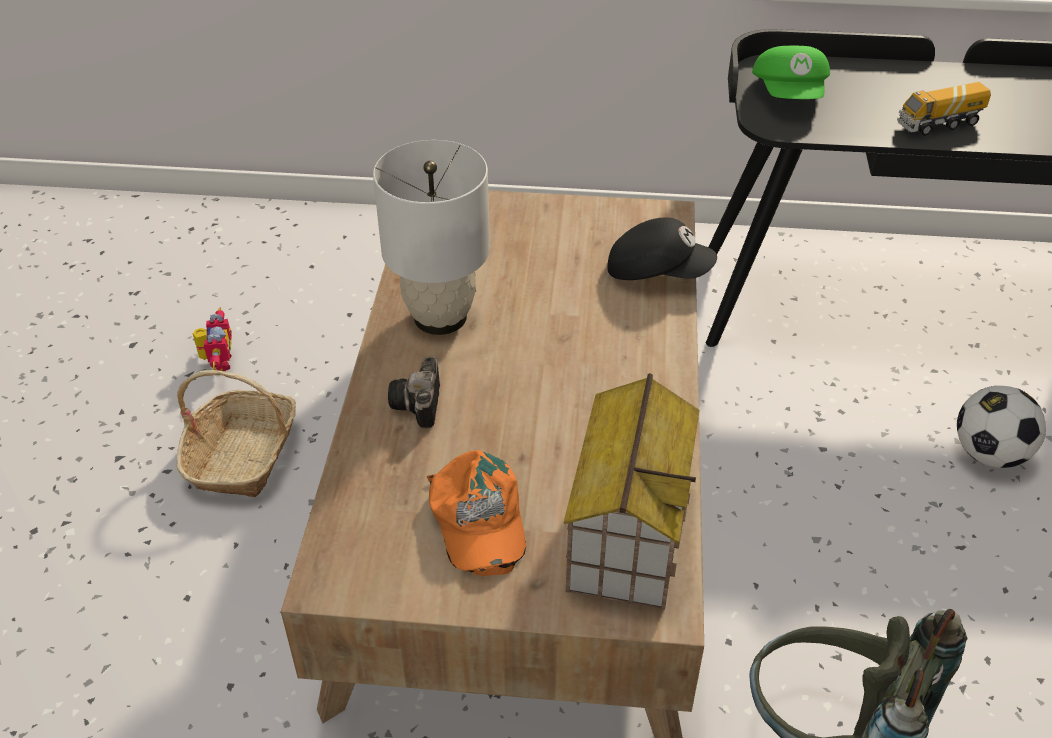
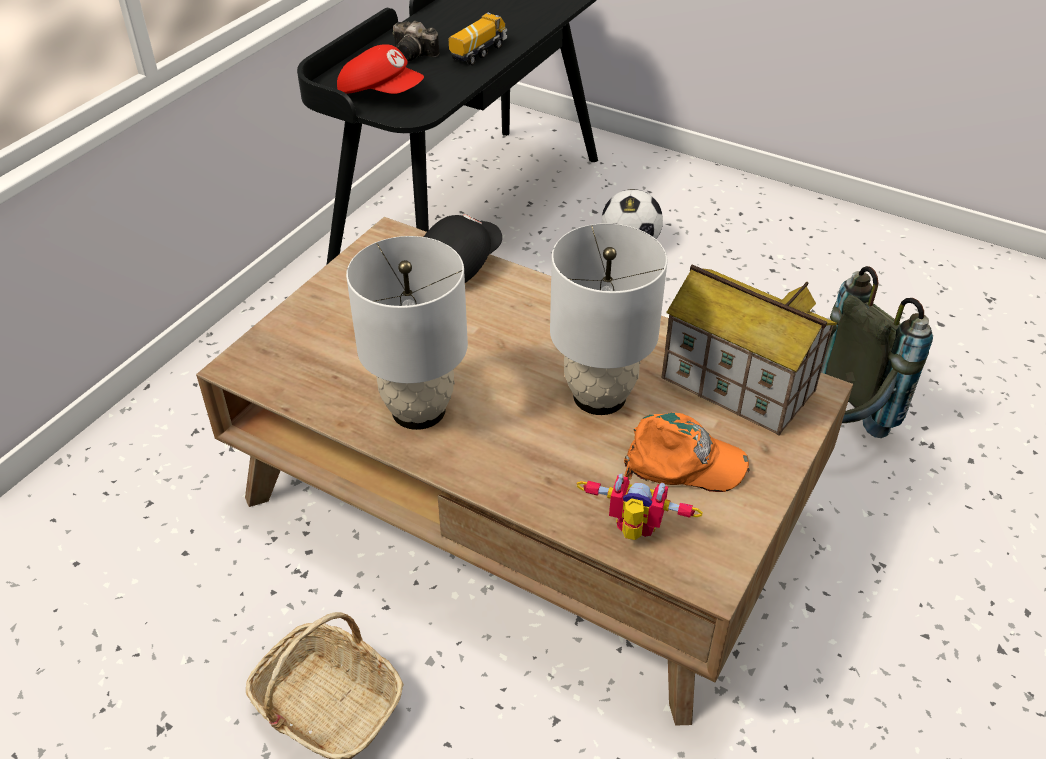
camera: 65 degrees left, 0 degrees up
(217, 362) = (162, 695): toy robot -> toy robot (633, 532)
(419, 406) = (529, 459): camera -> camera (415, 54)
(534, 428) = (599, 396): none -> white table lamp
(790, 95) = (381, 93): green cap -> red cap
(938, 124) = (478, 52): toy truck -> toy truck turned 150 degrees counterclockwise

